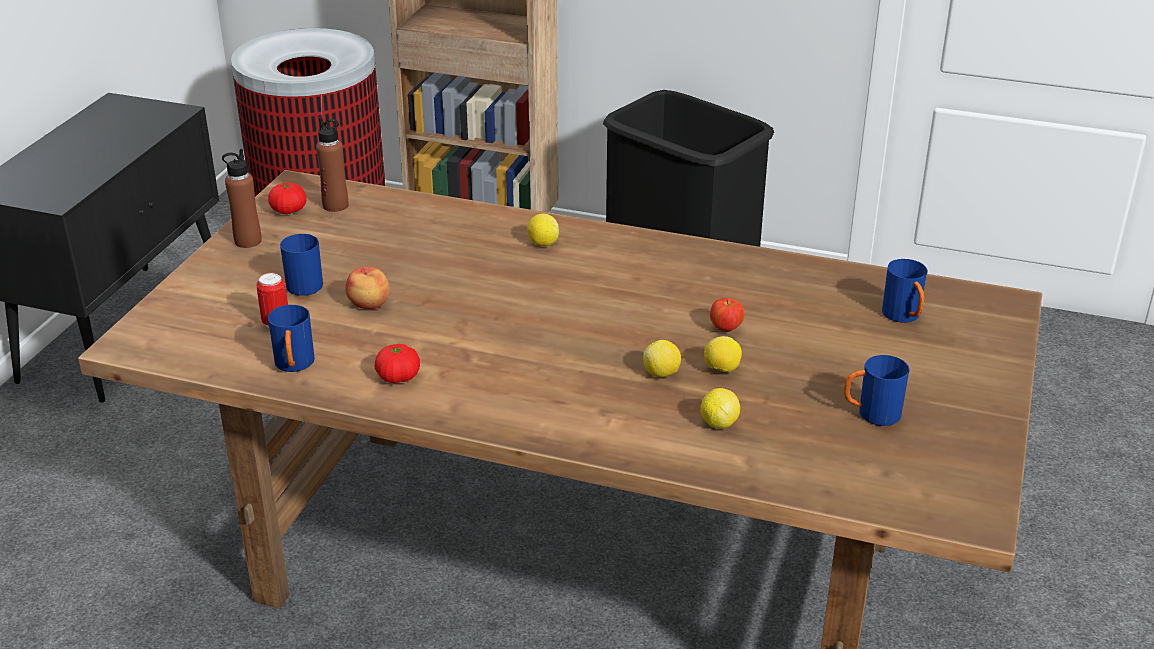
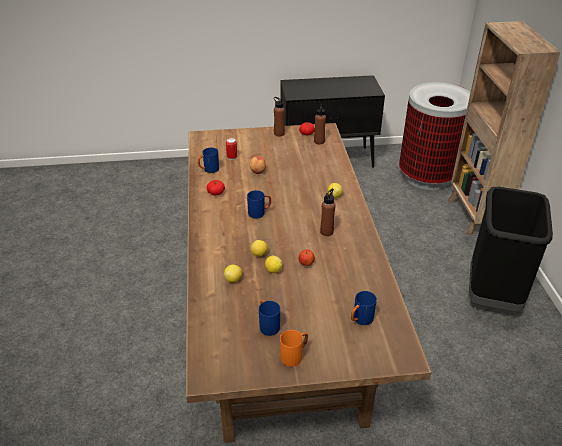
camera: 65 degrees right, 5 degrees up
(307, 282) = (262, 154): blue mug -> blue mug (259, 213)
(647, 282) = (326, 232): none -> brown bottle
(960, 405) = (294, 356): none -> orange mug

